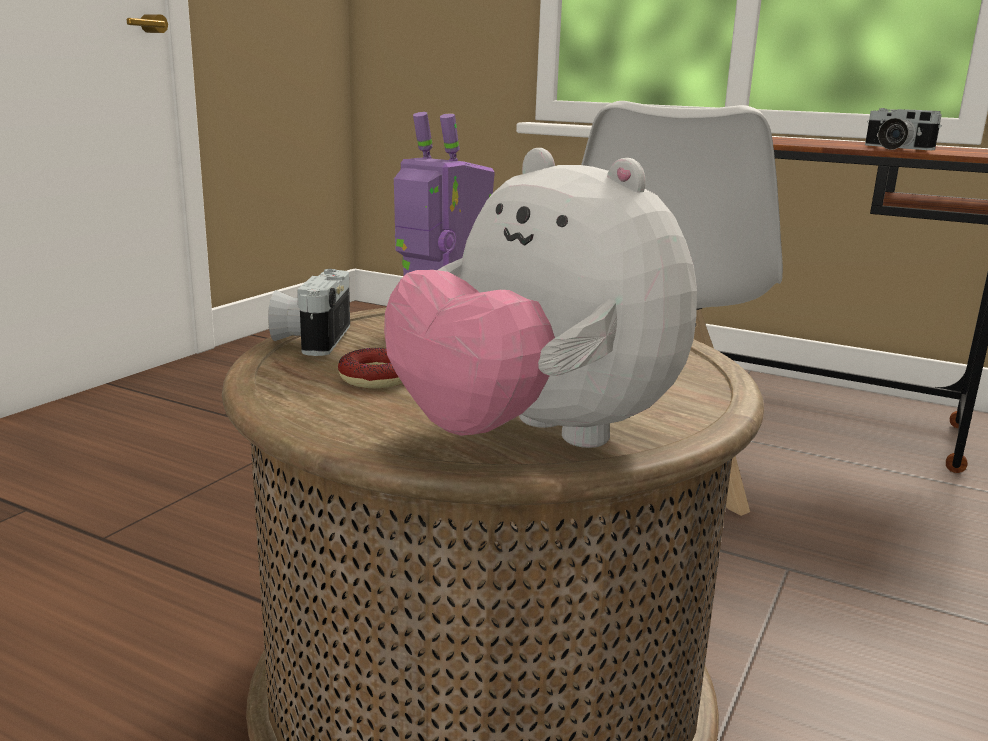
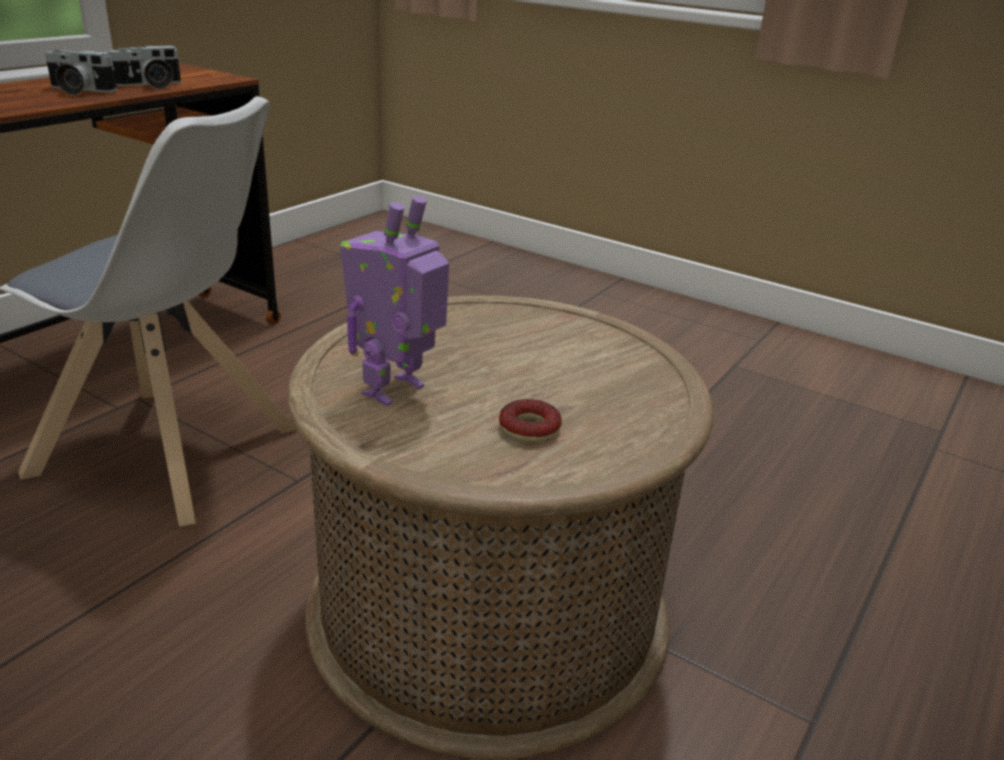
camera: 85 degrees left, 10 degrees up
(312, 339) = (419, 456): camera -> camera (79, 91)
(535, 439) = (643, 378): plush toy -> none

